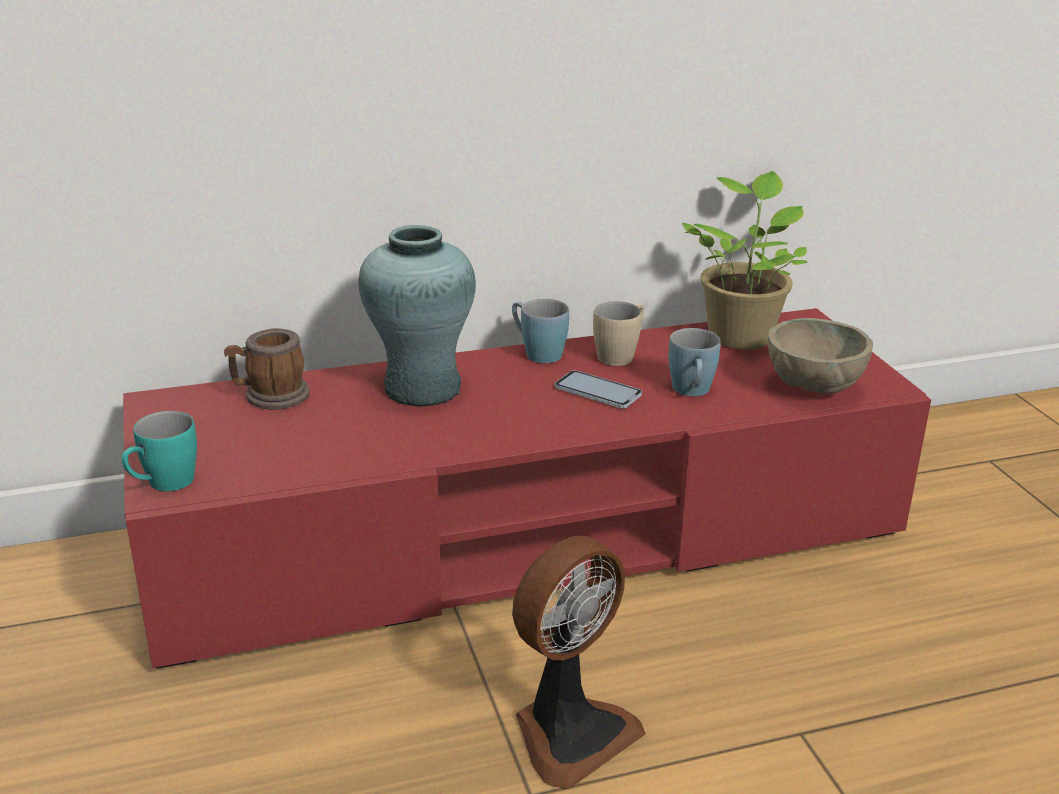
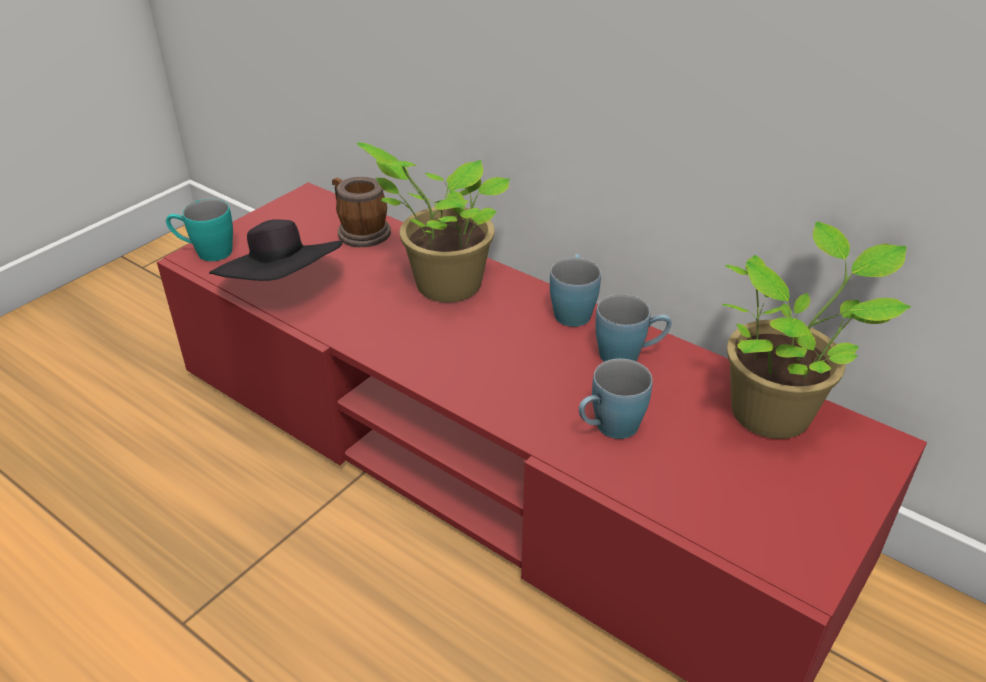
camera: 55 degrees right, 10 degrees up
(306, 461) = (284, 289): none -> black hat
(422, 388) = (443, 285): turquoise vase -> potted plant
(569, 732) = (266, 611): fan -> none
(597, 391) = (541, 372): phone -> none
(620, 354) = (629, 355): beige mug -> blue mug
(814, 387) = (725, 512): beige bowl -> none

